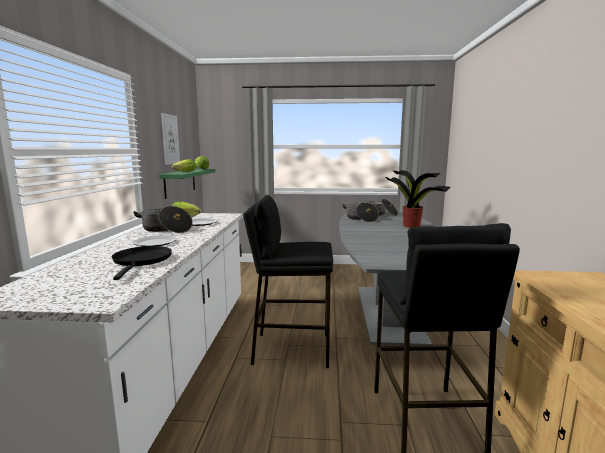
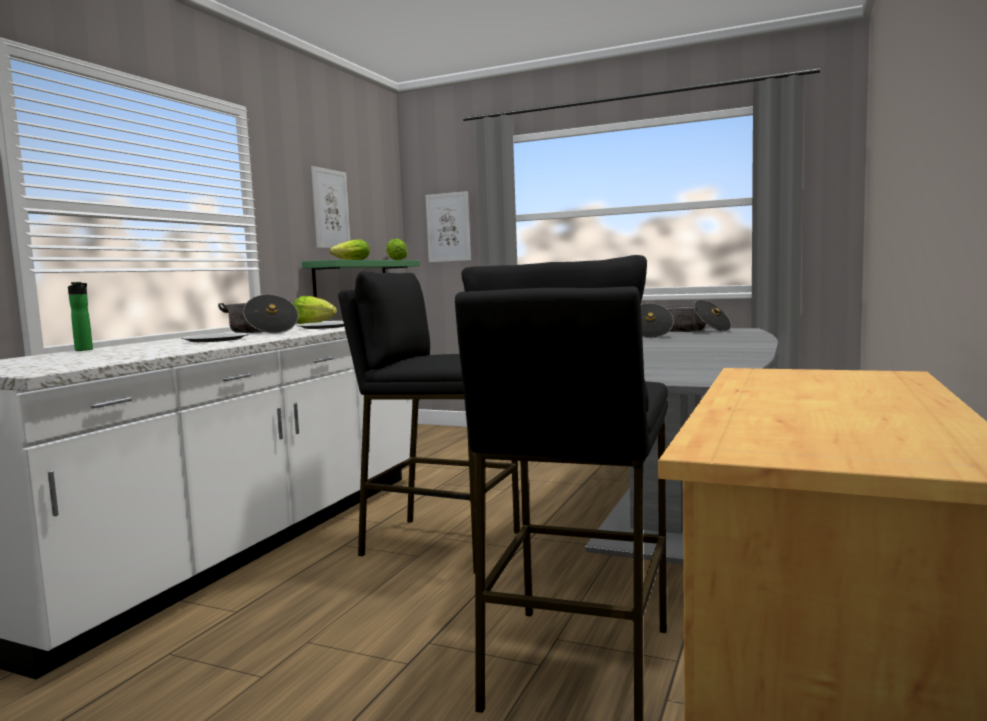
camera: 20 degrees right, 5 degrees down
(73, 261) = (84, 350): none -> bottle
(142, 261) = (159, 350): black frying pan -> none
(229, 149) = (448, 227): none -> picture
(412, 226) = (723, 342): potted plant -> none

